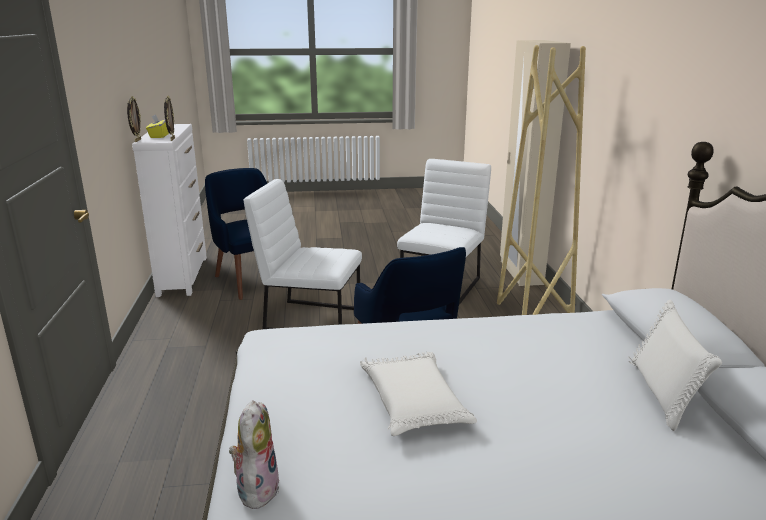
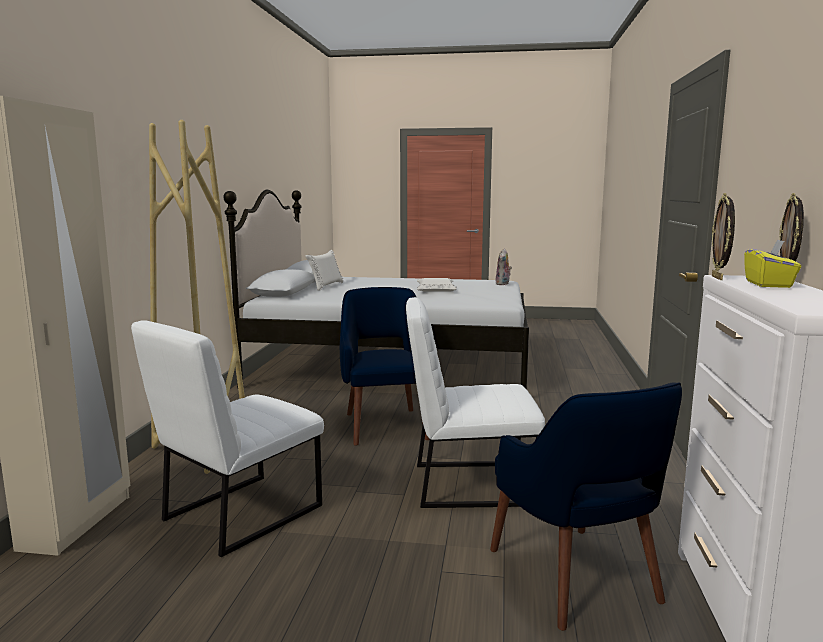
camera: 165 degrees left, 10 degrees down
(310, 319) = (468, 484): white chair -> white chair turned 150 degrees clockwise

